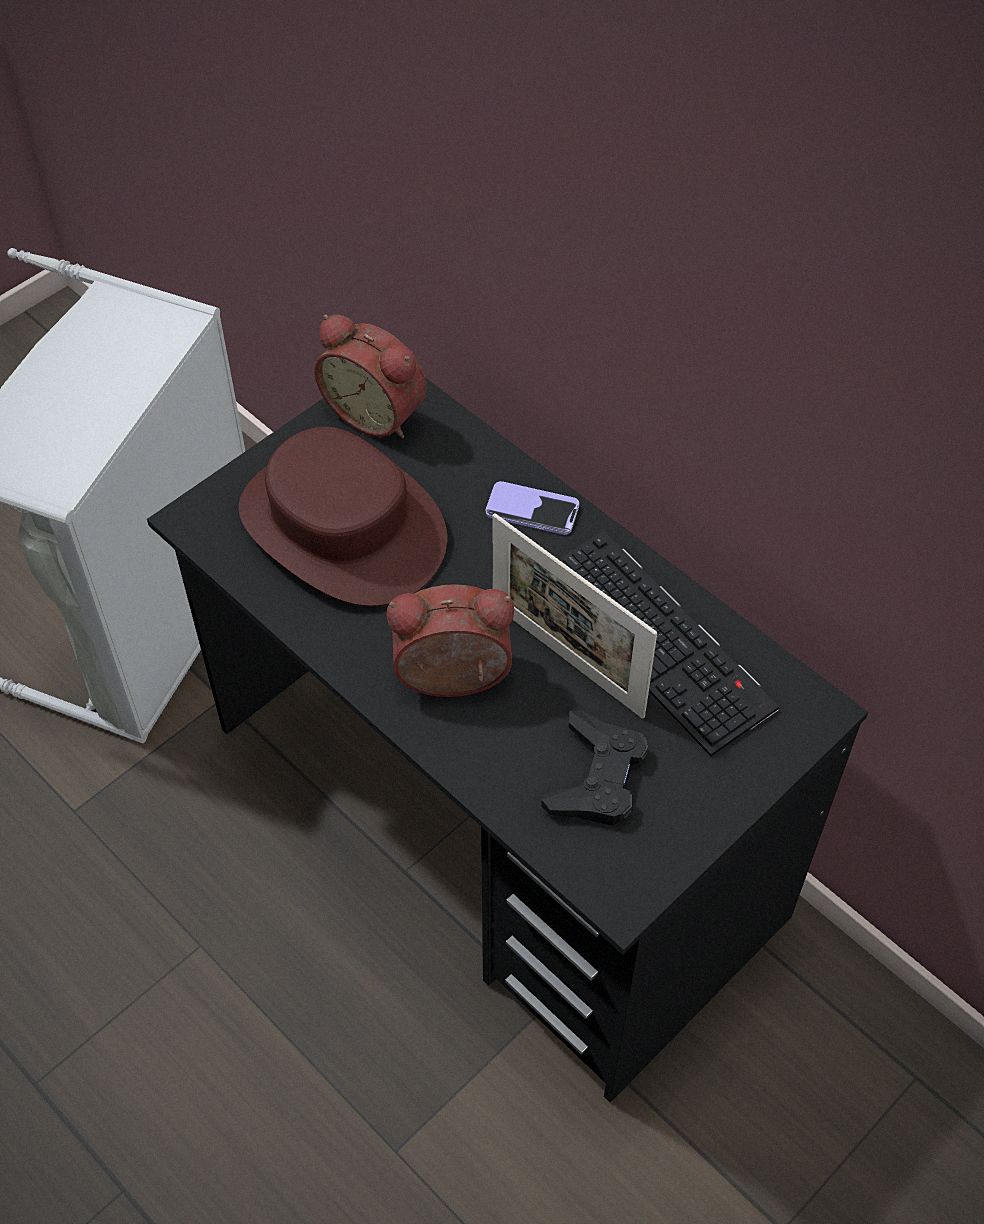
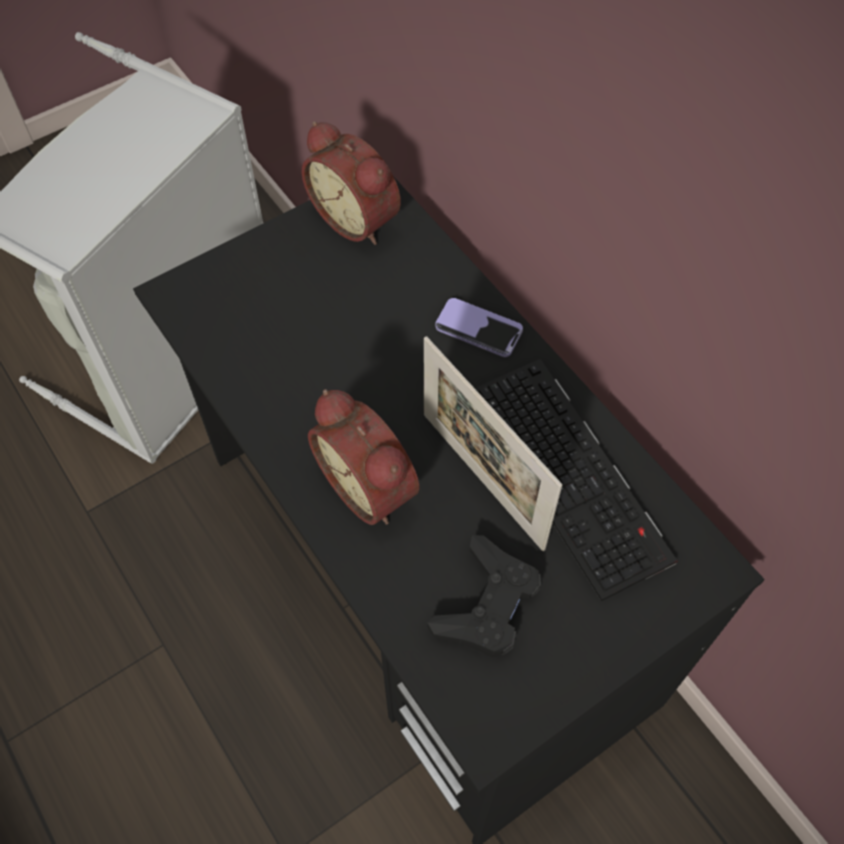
camera: 10 degrees right, 5 degrees up
(341, 527) = (302, 320): brown hat -> none
(453, 680) = (371, 484): alarm clock -> alarm clock turned 135 degrees counterclockwise

